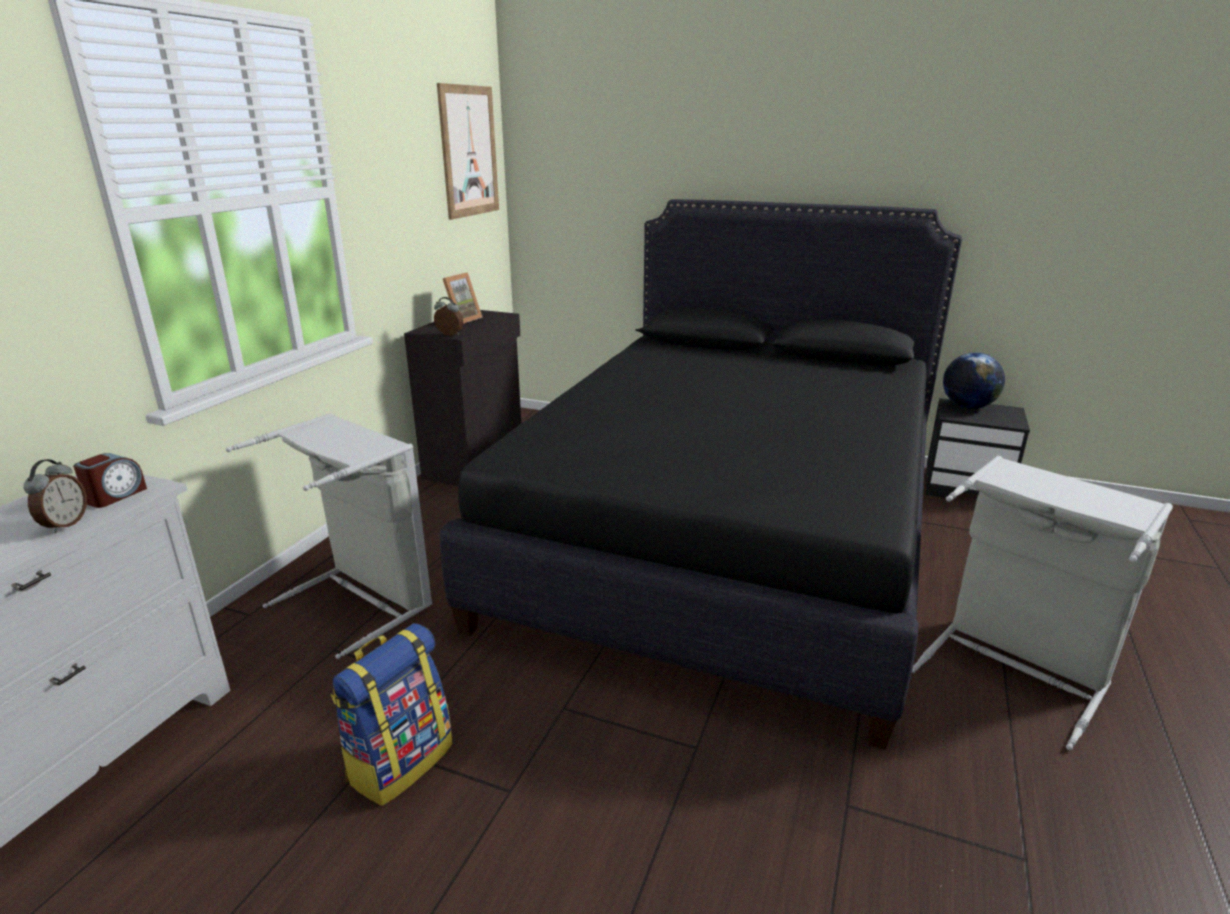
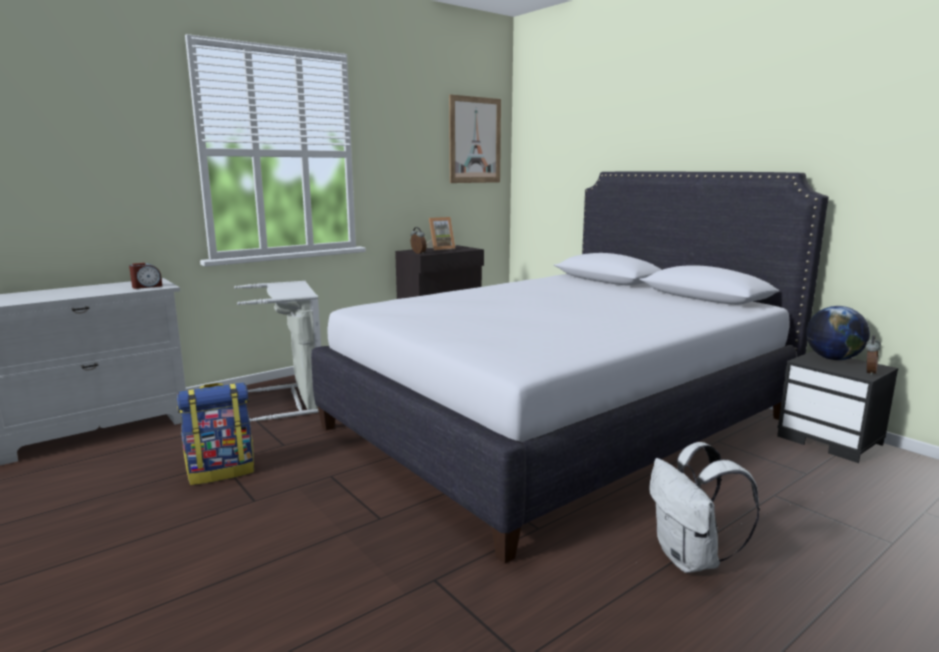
camera: 30 degrees right, 10 degrees down
(64, 524) = (112, 291): alarm clock -> alarm clock (868, 372)
(726, 535) = (559, 422): black bed -> white bed
(1015, 670) = (691, 559): grey laundry basket -> white backpack

